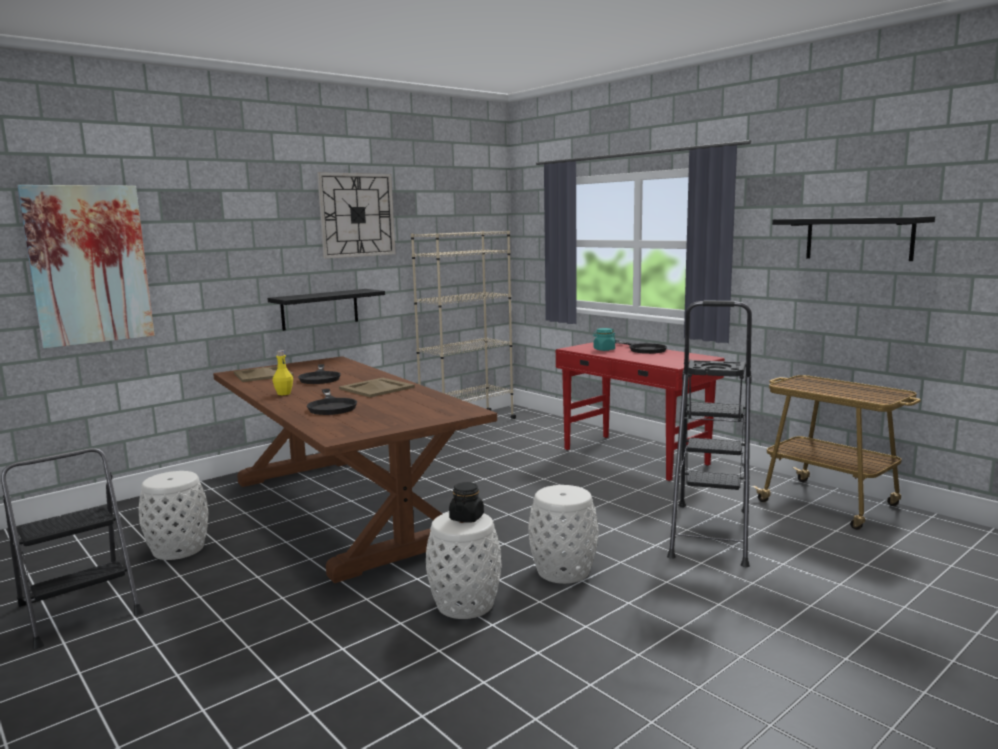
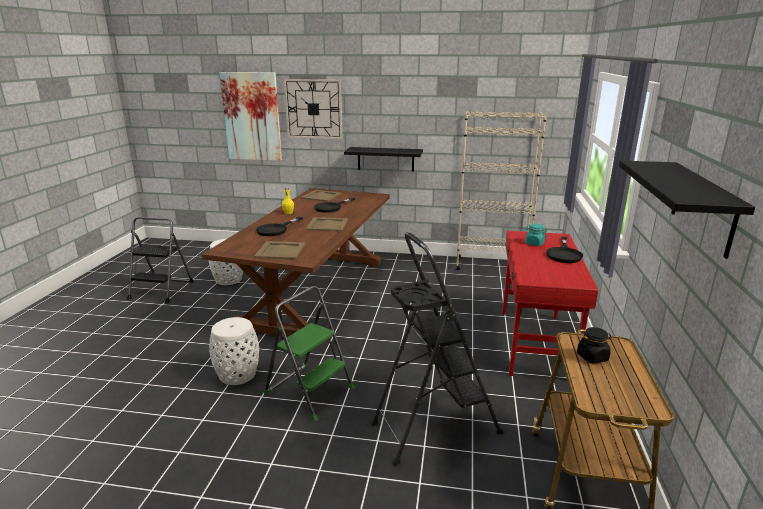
camera: 50 degrees right, 10 degrees up
(357, 215) = (421, 94): wall clock -> wall clock (313, 109)
(412, 415) = (280, 251): none -> beige tray
(466, 518) = (237, 325): black jar -> black jar (592, 357)
(563, 571) = (307, 389): white stool -> green step ladder

